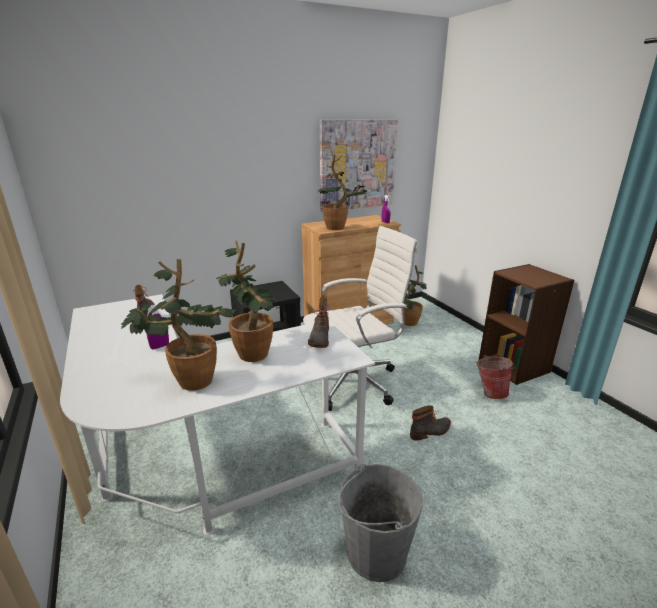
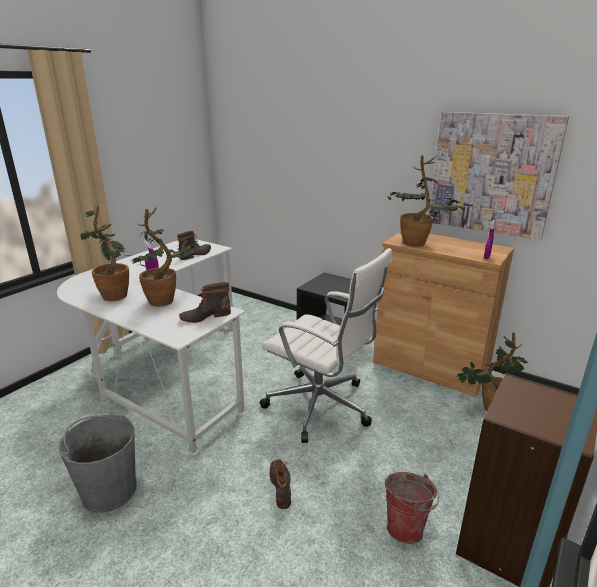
camera: 60 degrees right, 0 degrees up
(430, 431) = (281, 486): boot -> boot turned 135 degrees counterclockwise

